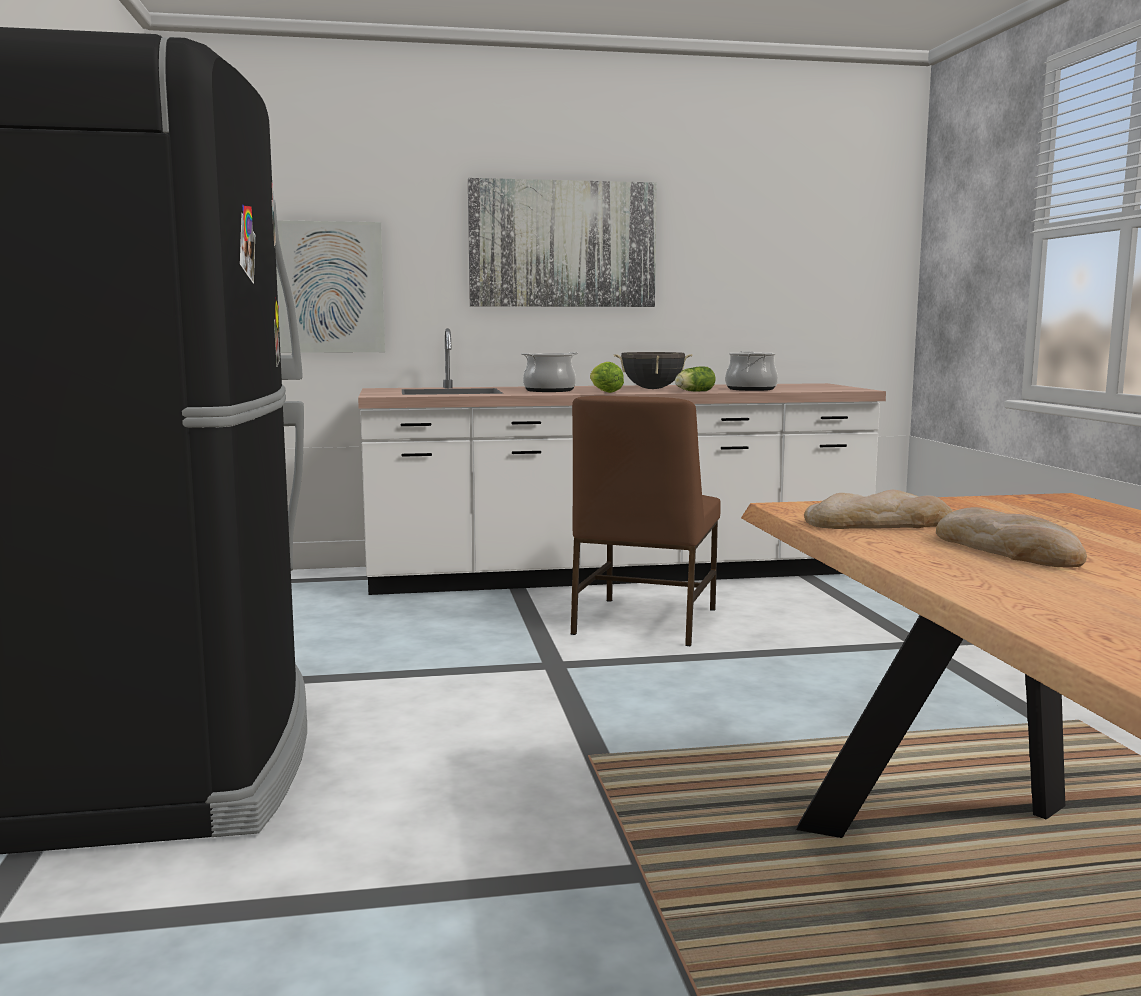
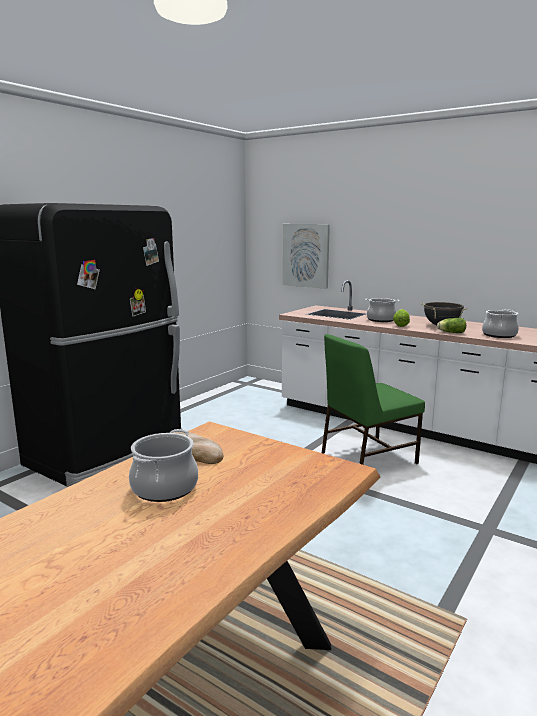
camera: 45 degrees right, 5 degrees up
(562, 244) = (419, 235): picture -> none
(643, 622) = (366, 458): brown chair -> green chair
(1008, 550) = (164, 487): bread -> cooking pot

